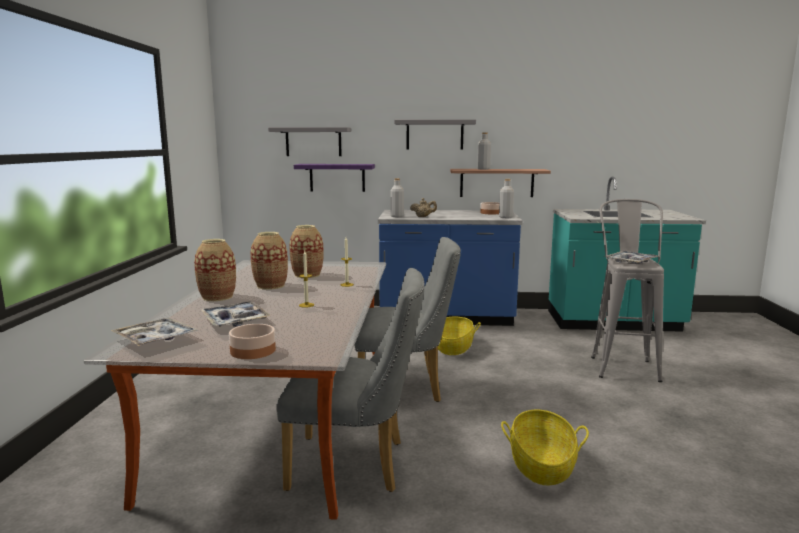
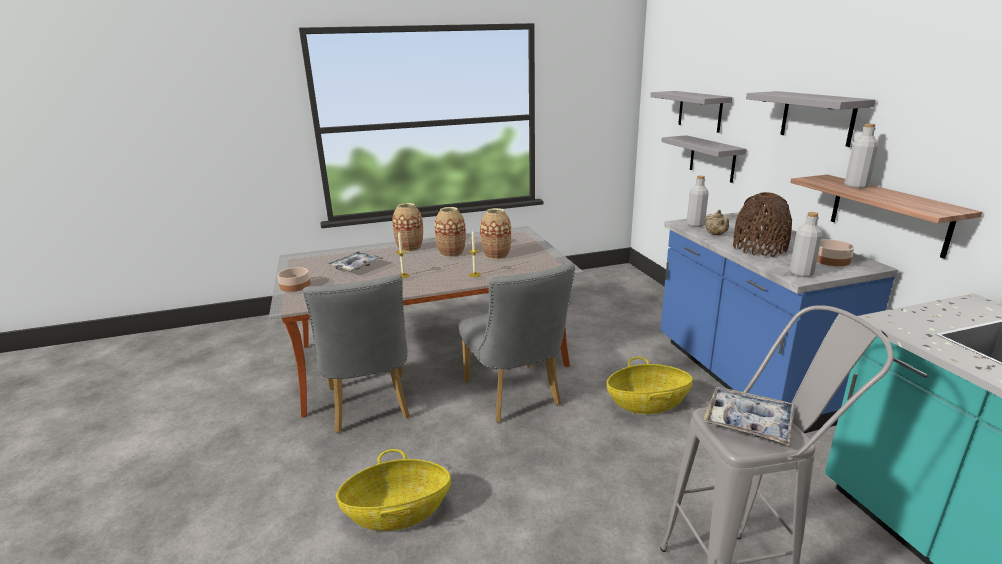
camera: 70 degrees right, 10 degrees up
(155, 339) = (313, 258): tray -> none
(337, 177) = (712, 158): purple shelf -> grey shelf
(459, 216) = (759, 248): none -> brown vase

